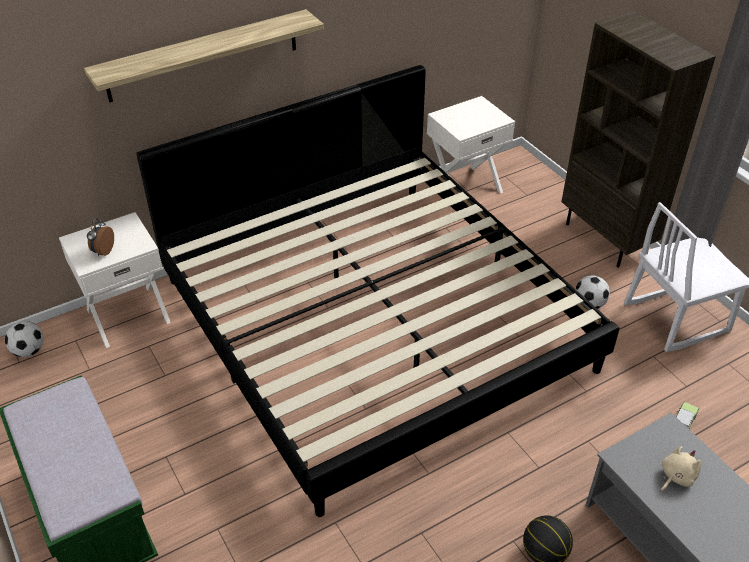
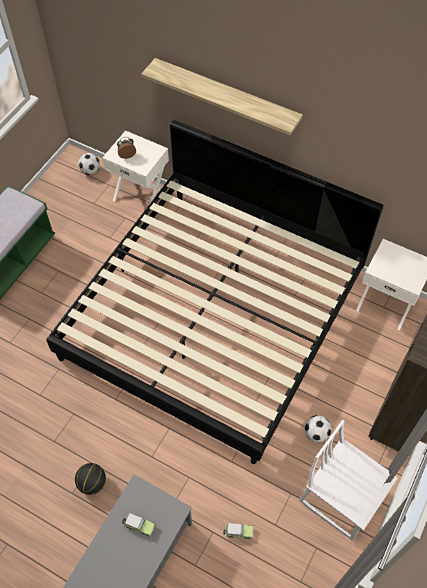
camera: 60 degrees right, 15 degrees up
(676, 476) = (138, 525): beige plush toy -> toy car

